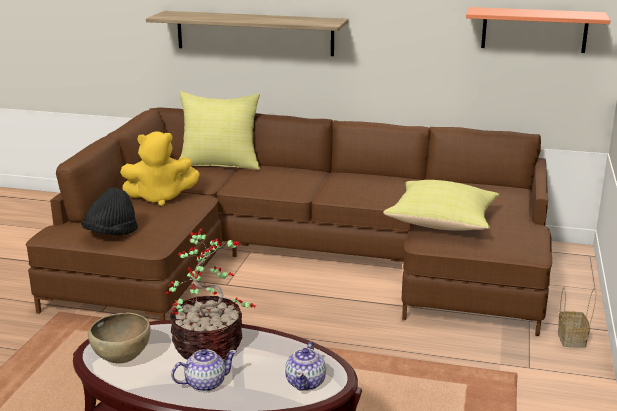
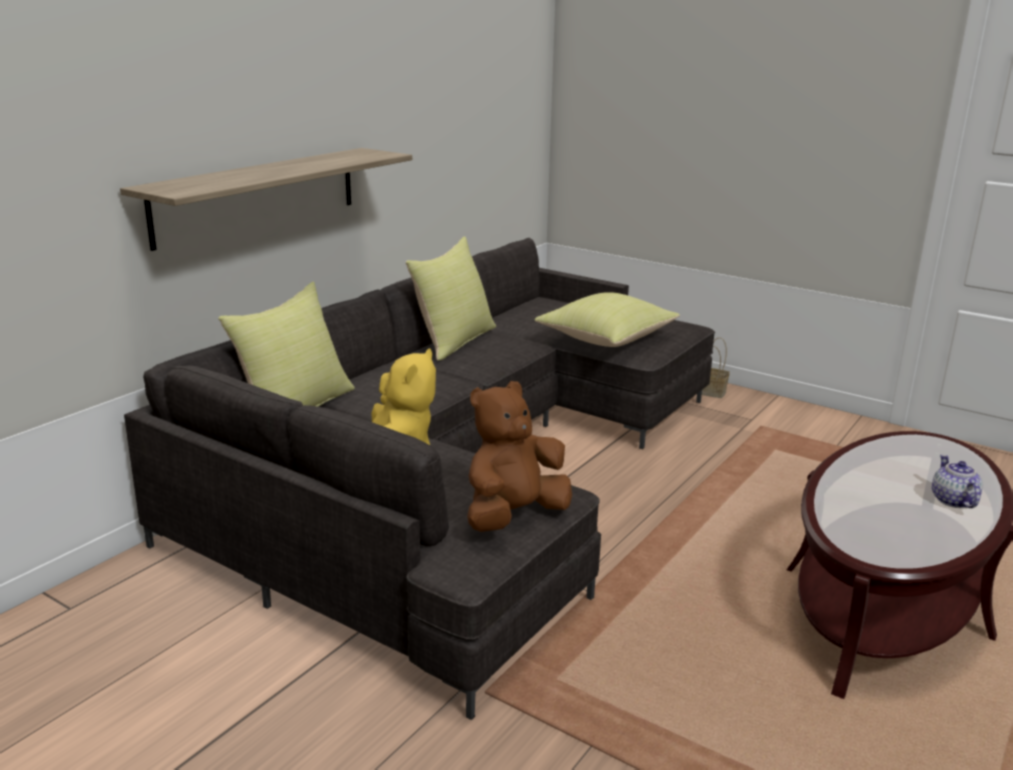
camera: 70 degrees left, 0 degrees up
(111, 234) = (513, 516): black hat -> brown plush toy
(122, 359) = (903, 542): brown bowl -> none
(210, 346) = (873, 488): potted plant -> none
(300, 260) = (460, 473): brown sofa -> grey sofa
(306, 382) = (944, 453): teapot -> none
(374, 178) = (454, 341): none -> yellow pillow
(534, 30) = (503, 128): shelf -> none

